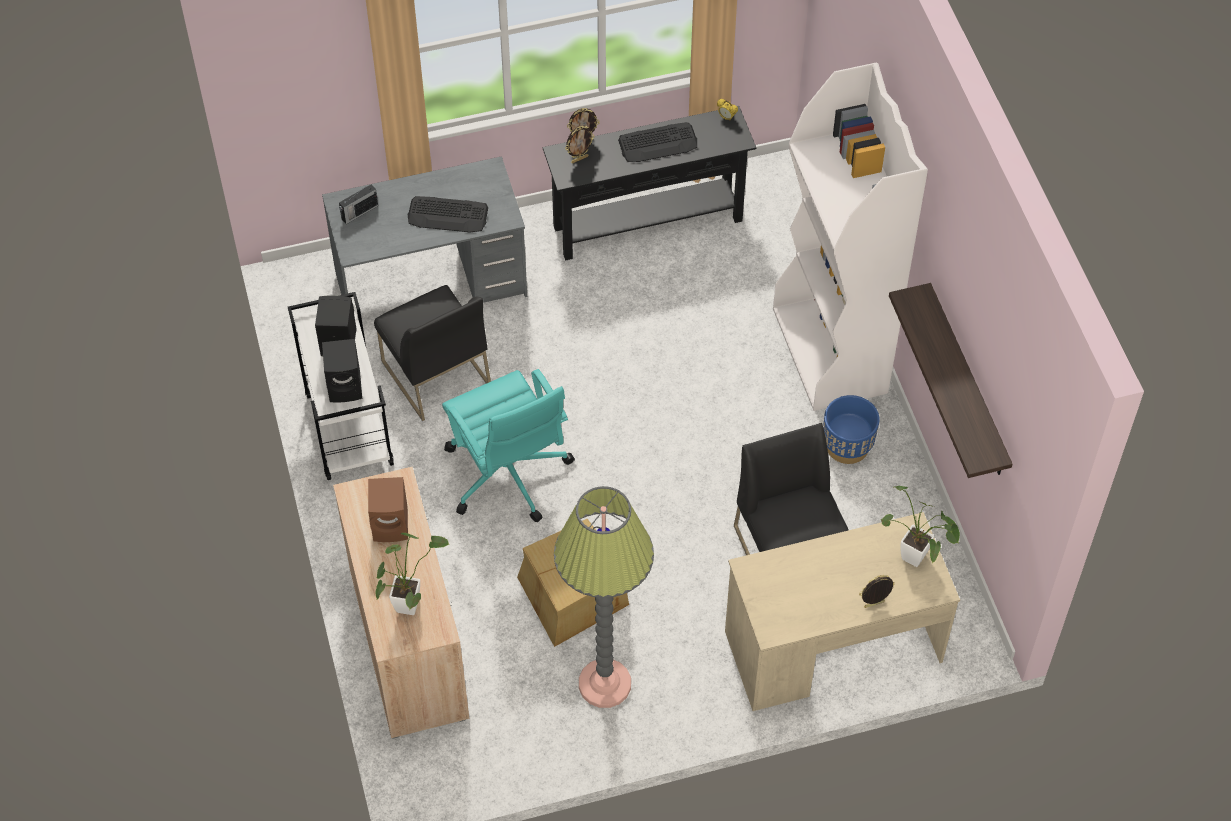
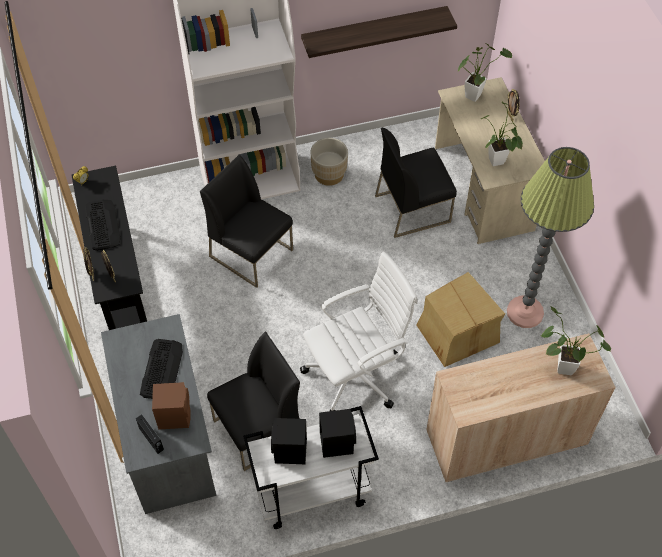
camera: 90 degrees left, 0 degrees up
(392, 524) = (492, 382): brown speaker -> brown speaker (174, 415)
(508, 476) = (356, 375): turquoise office chair -> white office chair
(701, 358) = (252, 253): none -> black chair
(777, 579) = (497, 164): none -> potted plant
(847, 446) = (329, 174): blue planter -> beige planter

